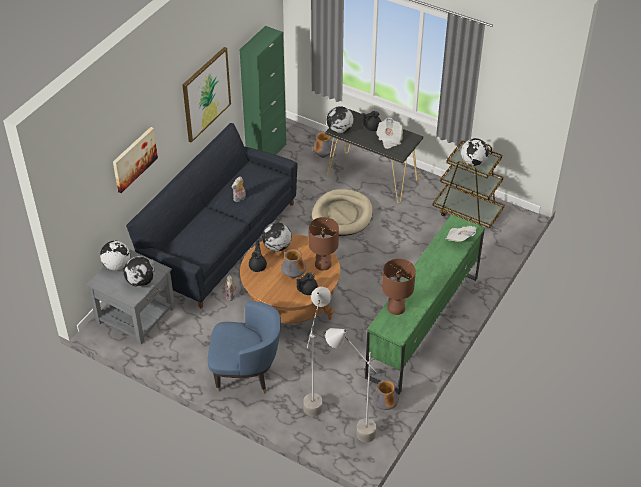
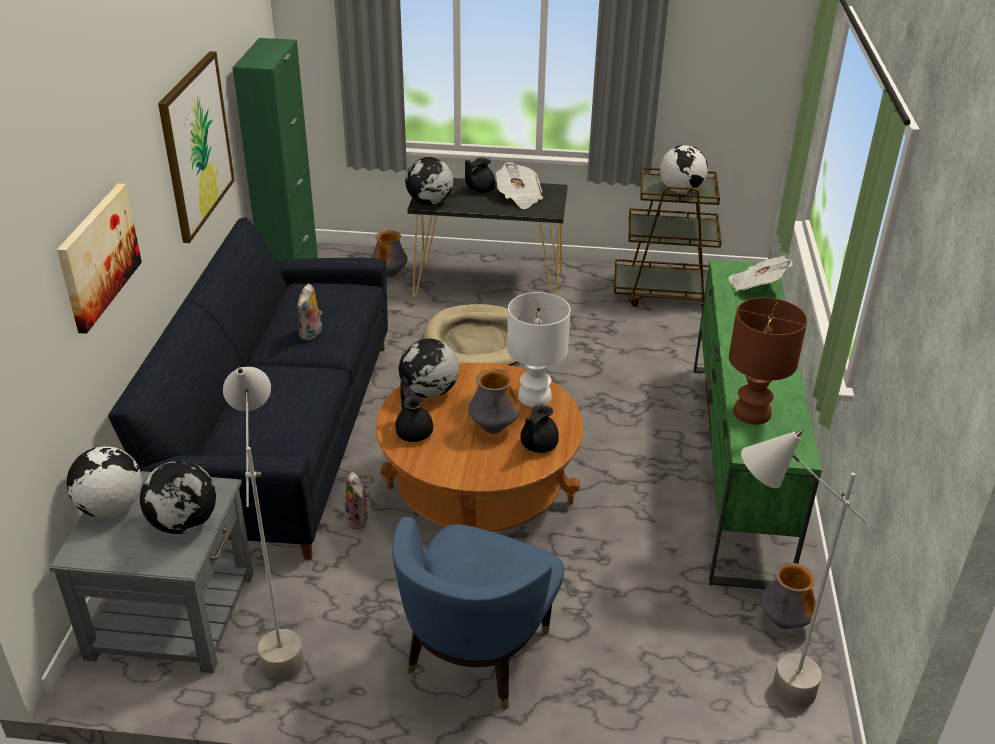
camera: 25 degrees left, 10 degrees down
(246, 373) = (476, 654): blue armchair -> blue armchair turned 135 degrees clockwise
(316, 395) = (645, 649): grey floor lamp -> grey floor lamp (281, 637)
(323, 264) = (535, 396): brown table lamp -> white table lamp

